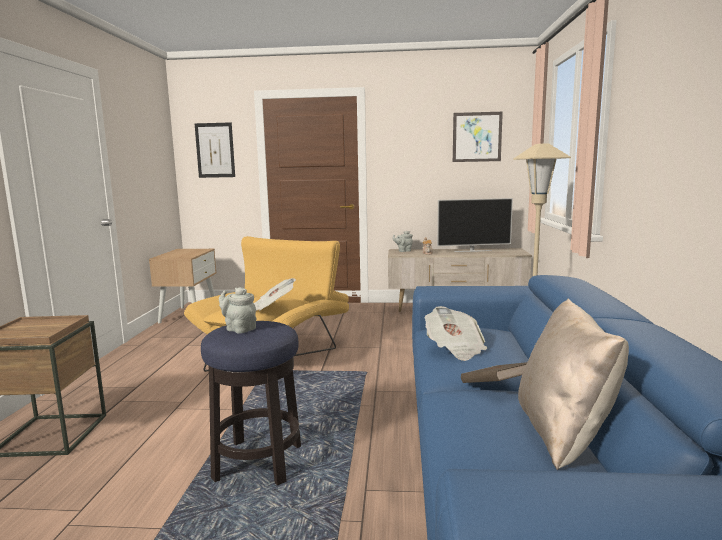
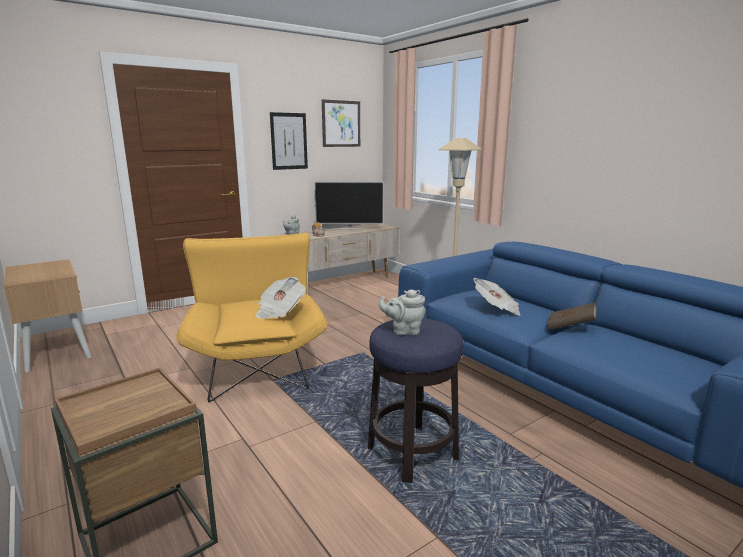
camera: 40 degrees left, 5 degrees up
(215, 150) = (45, 127): picture -> picture (289, 141)
(473, 251) = (349, 229): television -> television turned 45 degrees clockwise
(563, 433) = (648, 341): beige pillow -> none

